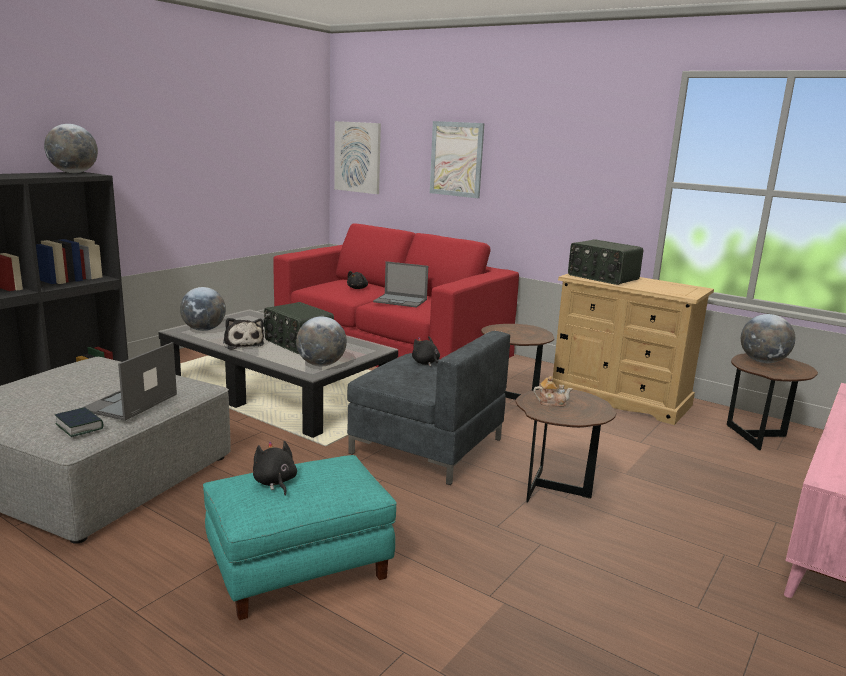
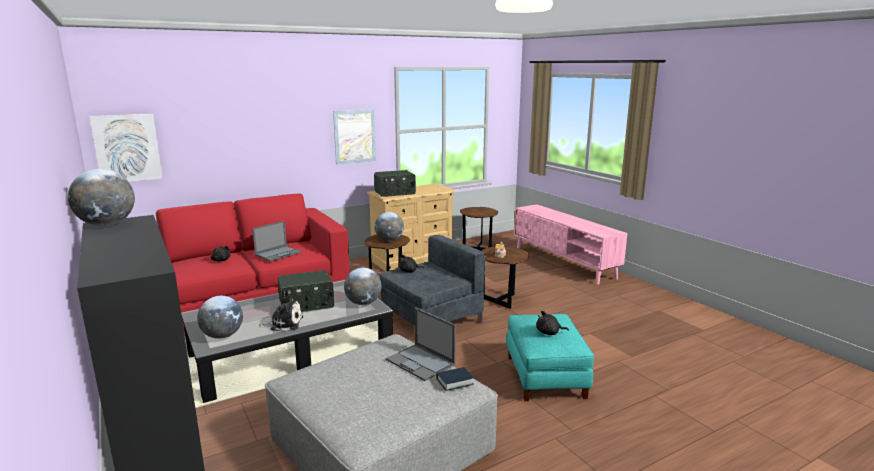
camera: 65 degrees left, 0 degrees up
(456, 159) = (244, 135): picture -> picture (354, 136)
(762, 361) = (473, 211): globe -> globe (389, 240)

